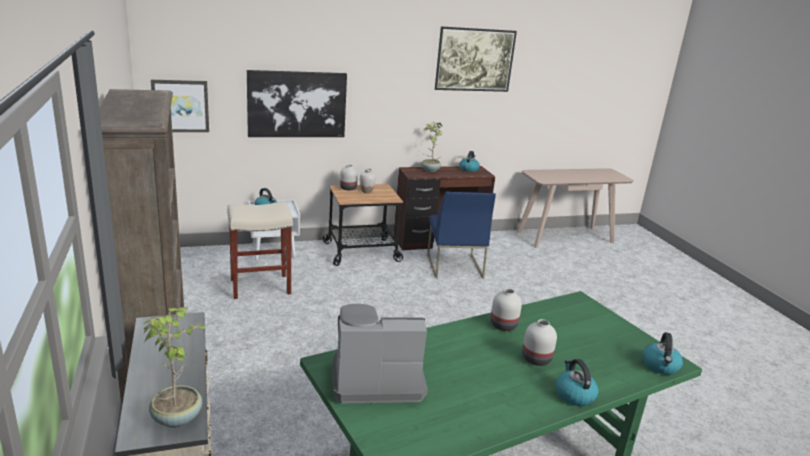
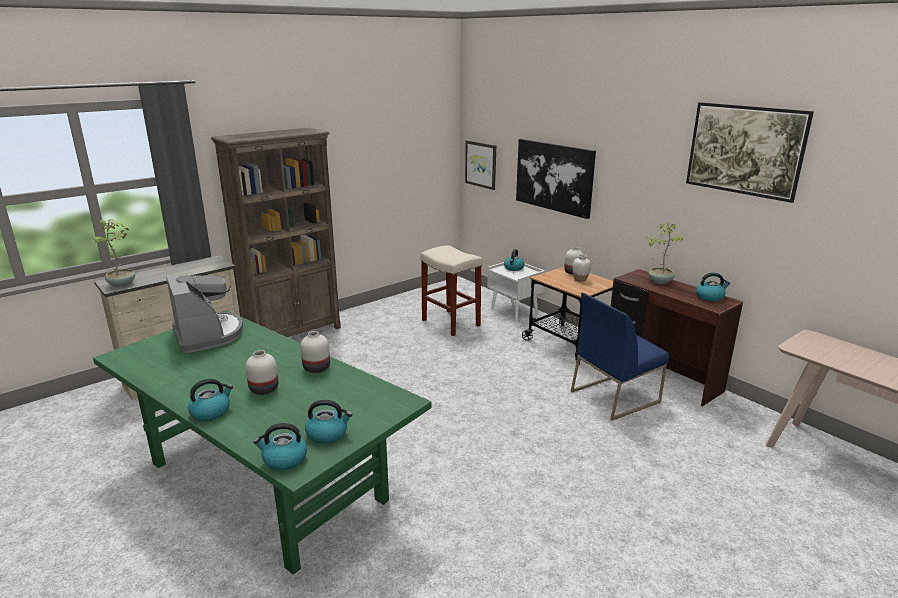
camera: 70 degrees right, 0 degrees up
(623, 340) = (328, 434): none -> kettle

